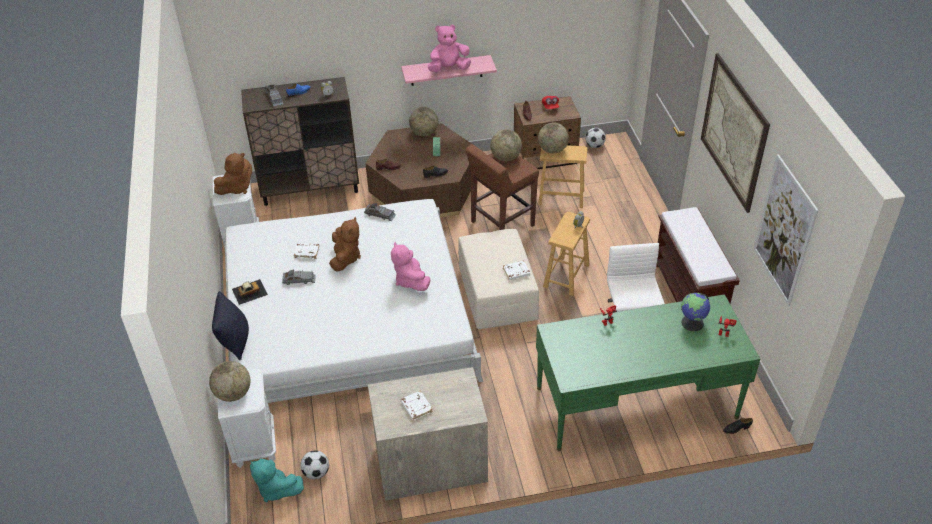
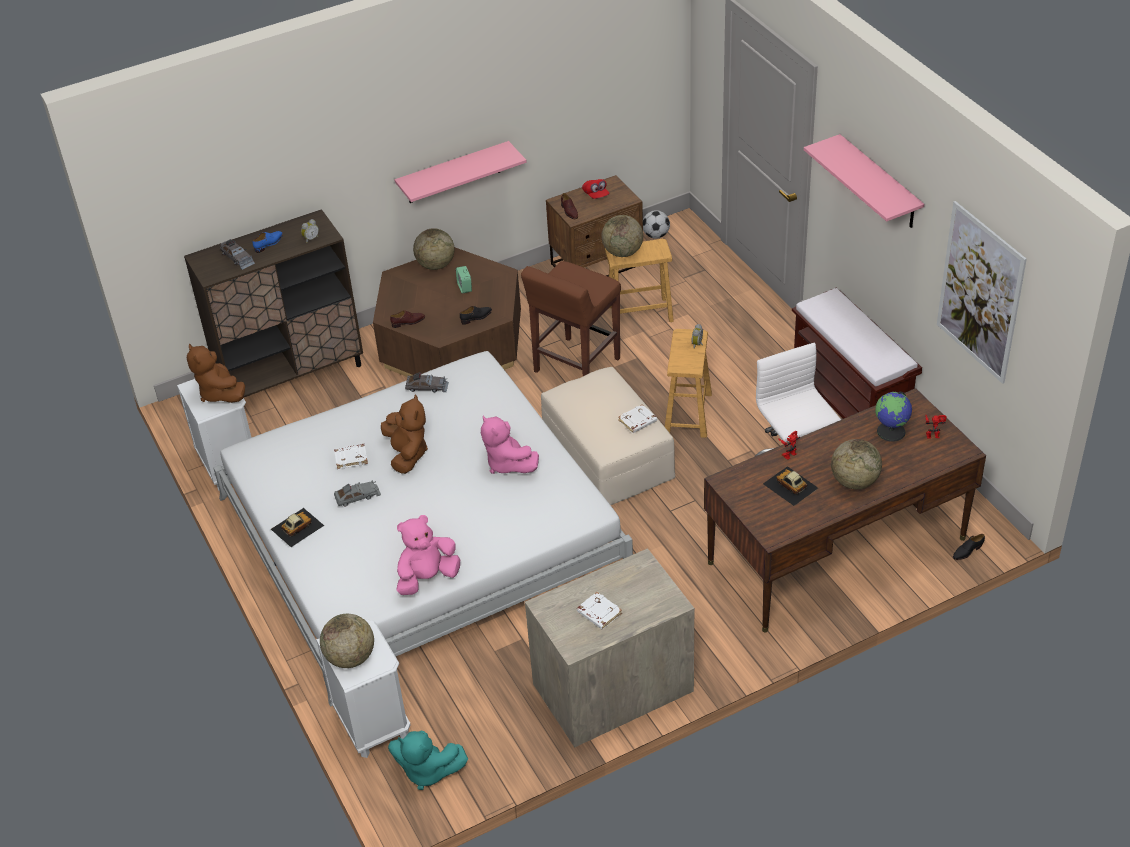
camera: 15 degrees left, 0 degrees up
(235, 341) = (308, 595): black pillow -> none
(236, 188) = (220, 393): brown plush toy -> brown plush toy turned 120 degrees clockwise
(316, 473) = (470, 737): football -> none
(449, 68) = (461, 170): pink plush toy -> pink plush toy (427, 578)
(505, 157) = (571, 275): globe -> globe (854, 481)
(598, 346) = (790, 486): none -> toy car
(636, 403) = (837, 550): green desk -> brown desk
(733, 132) = (879, 183): picture -> pink shelf

